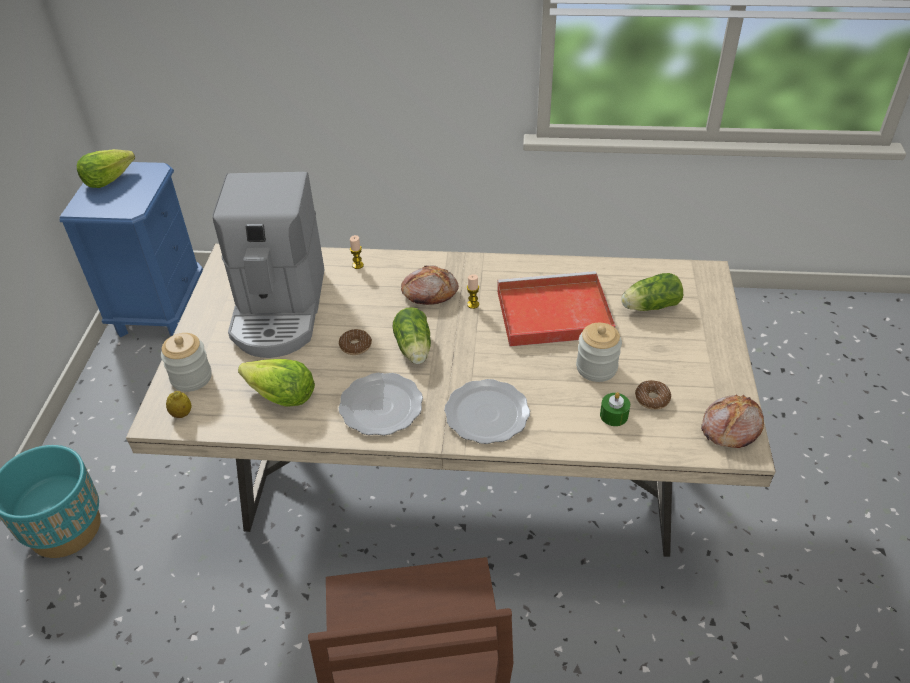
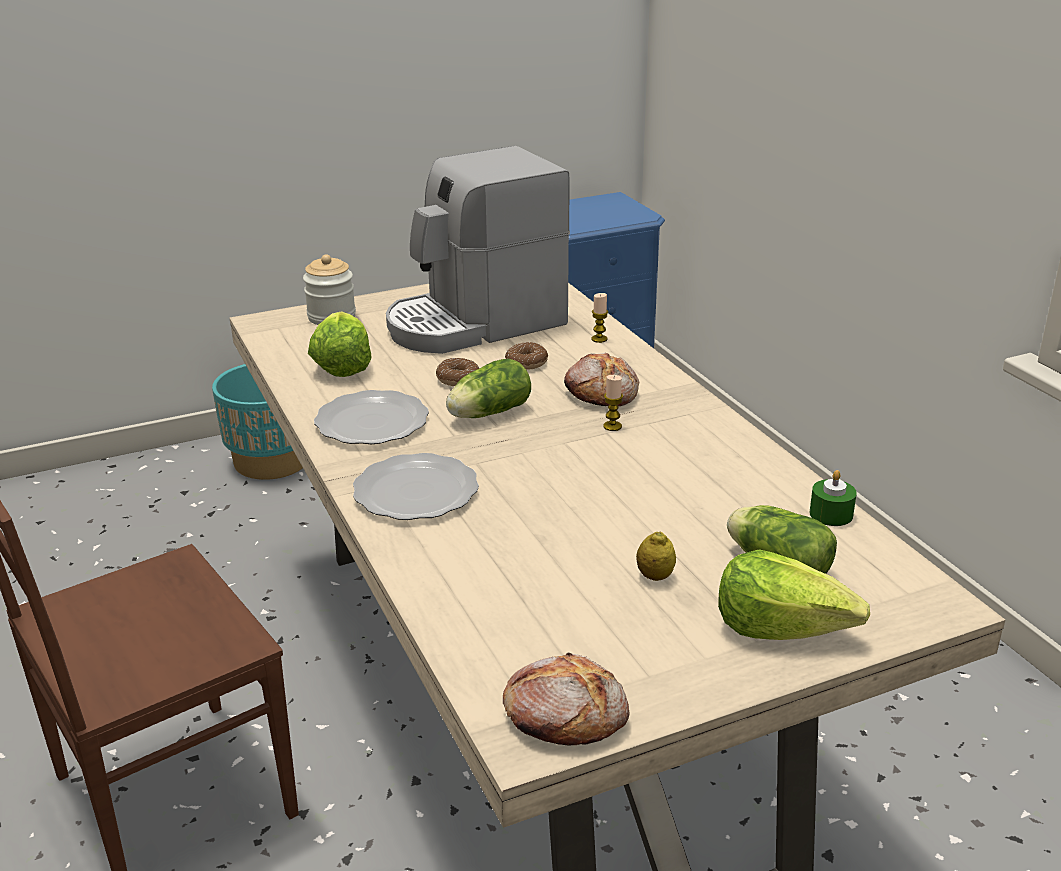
camera: 60 degrees right, 15 degrees down
(108, 179) = (599, 204): lettuce -> lettuce (782, 627)
(181, 414) = (278, 329): lemon -> lemon (655, 576)
(551, 314) = (659, 486): red tray -> none
(596, 368) = (583, 551): jar -> none
(614, 415) = (496, 591): green candle -> green candle (831, 514)
(652, 399) = (562, 617): donut -> donut (526, 363)

